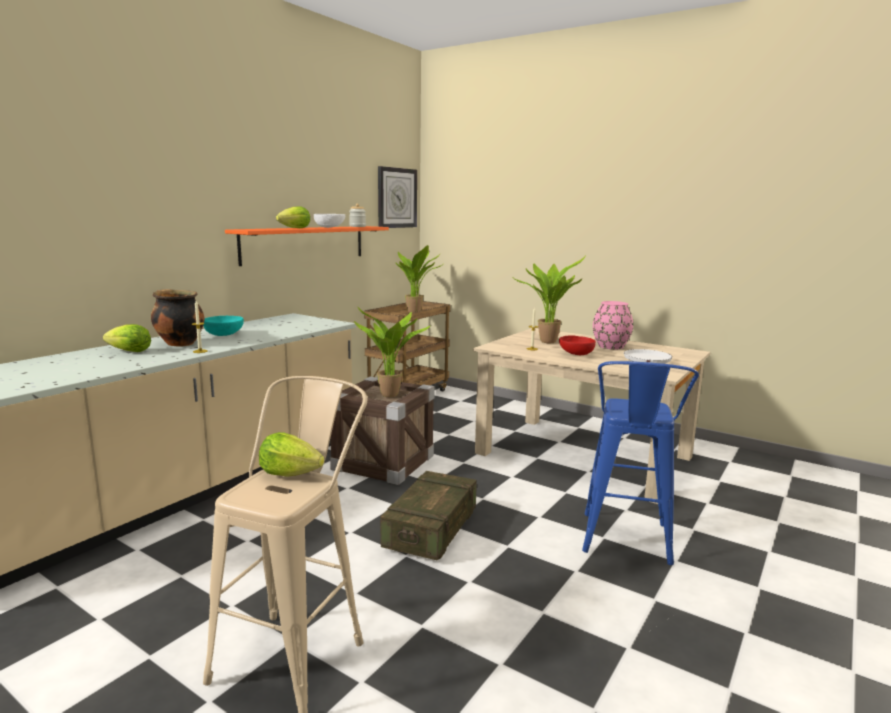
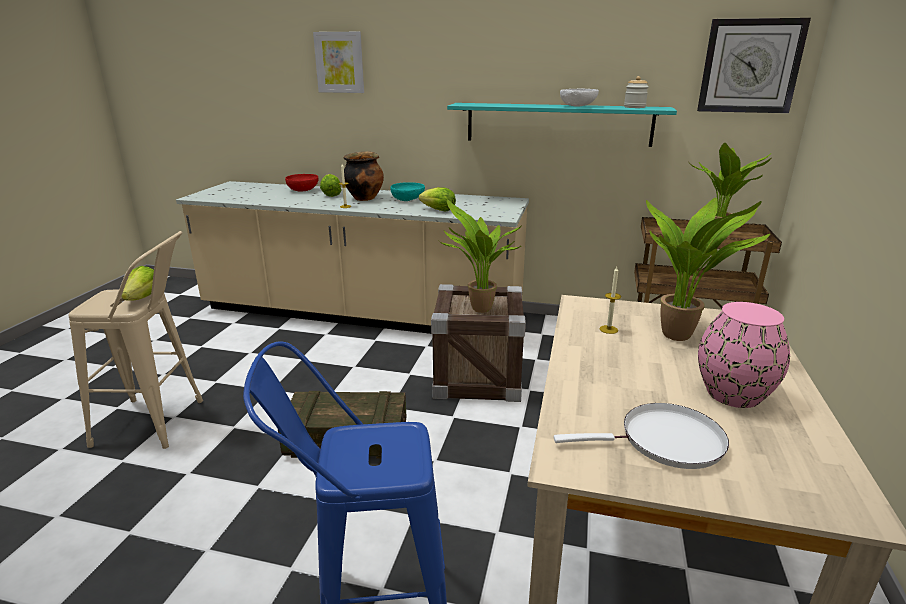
camera: 70 degrees right, 10 degrees up
(87, 185) = (339, 62): none -> picture
(295, 228) = (525, 105): lettuce -> lettuce (438, 210)
(305, 244) = (558, 124): orange shelf -> turquoise shelf
(575, 354) = (622, 365): red bowl -> red bowl (303, 190)

